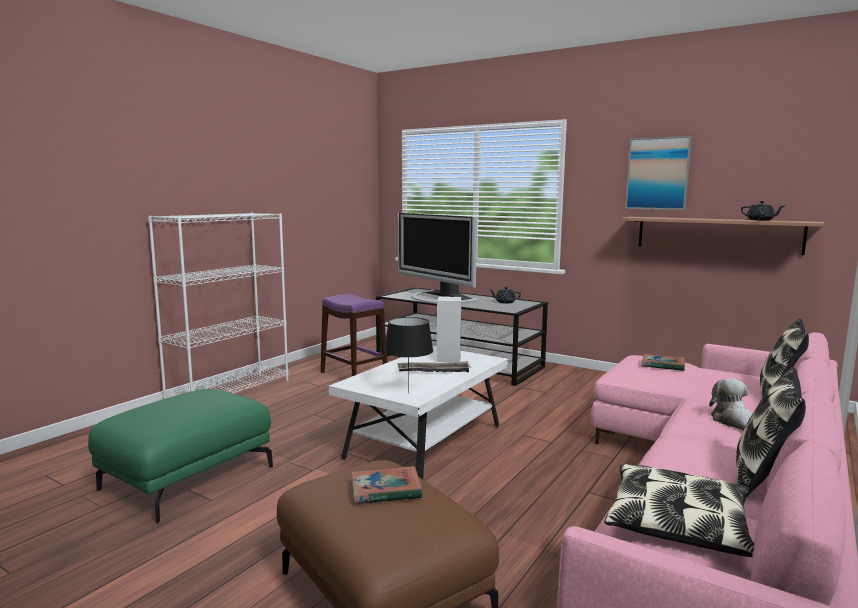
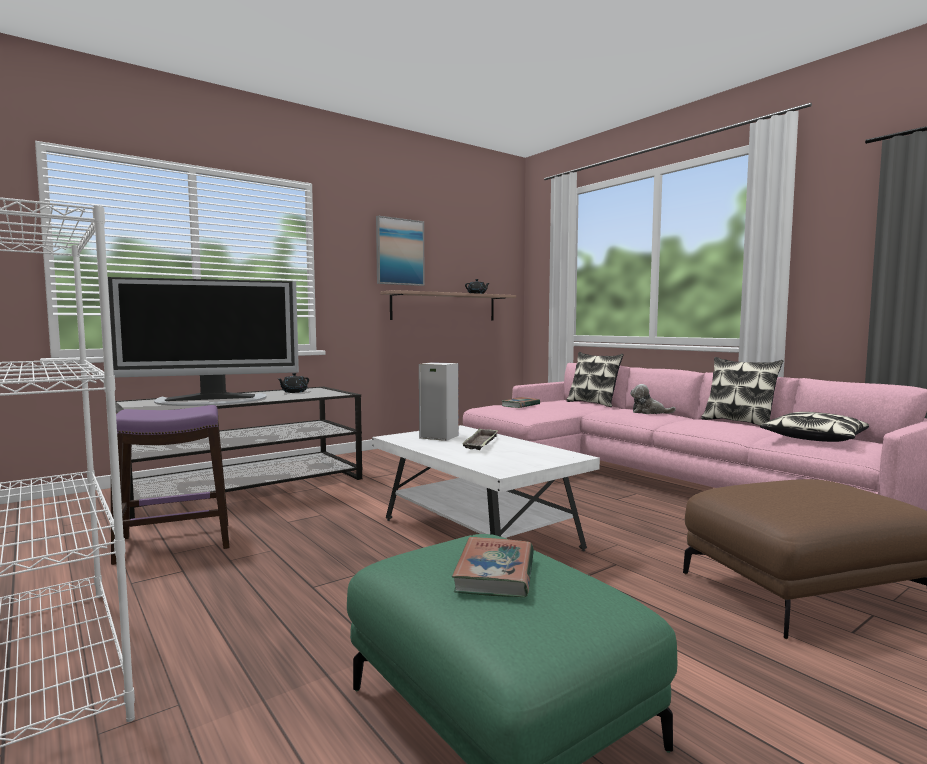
camera: 70 degrees left, 5 degrees down
(385, 490) = (797, 487): book -> book (495, 573)
(409, 393) = (553, 456): black table lamp -> none

